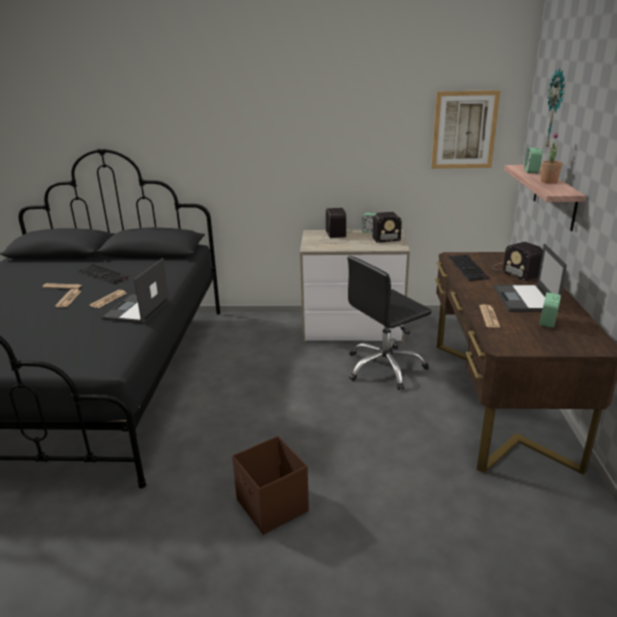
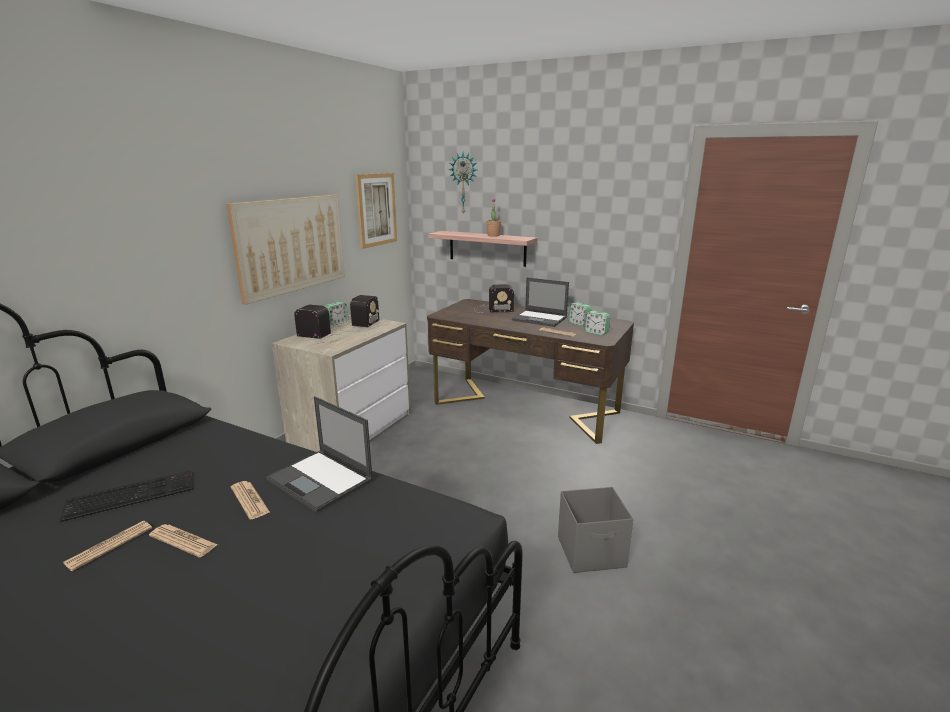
camera: 65 degrees left, 5 degrees down
(272, 506) = (592, 552): brown storage box -> grey storage box
(340, 153) = (291, 245): none -> picture
(385, 367) = (439, 435): black office chair -> none
(469, 268) = (470, 317): keyboard -> none
(531, 171) = (459, 233): alarm clock -> alarm clock (596, 332)

